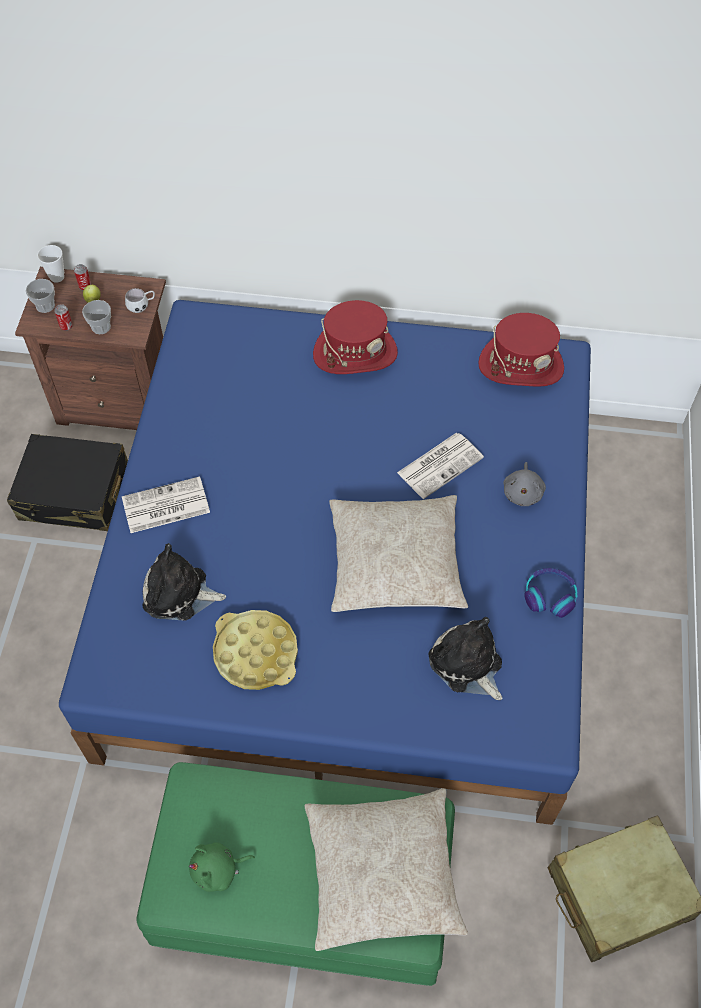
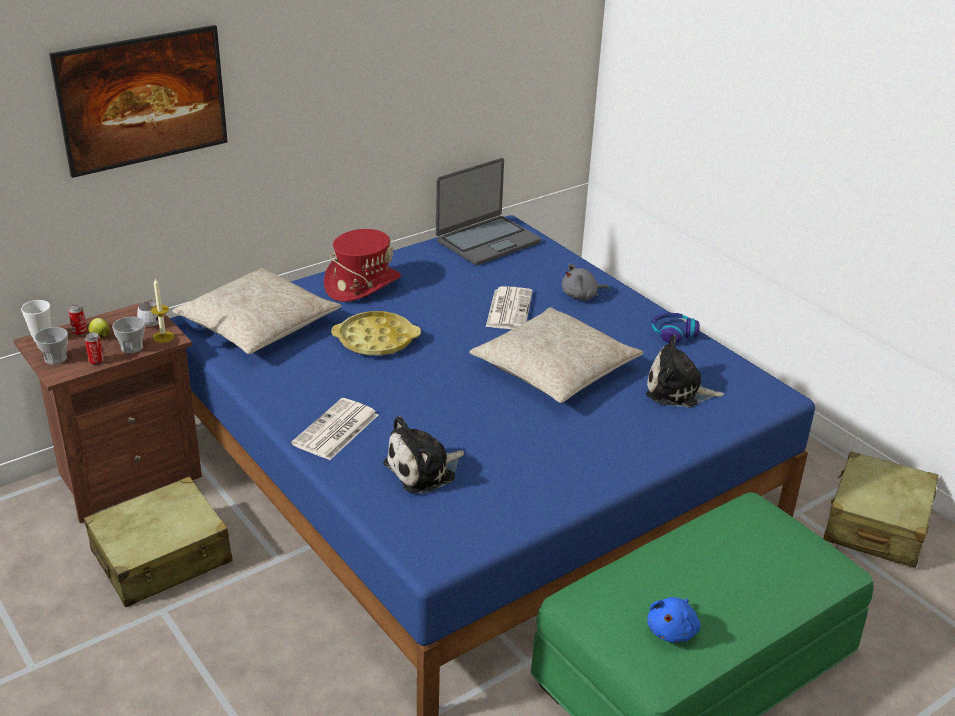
camera: 45 degrees left, 25 degrees down
(75, 493) = (162, 557): black suitcase -> beige suitcase
(131, 329) = (163, 337): none -> candle
(163, 146) = (147, 129): none -> picture
(218, 870) = (672, 630): green plush toy -> blue plush toy
(256, 653) = (533, 467): yellow tray -> yellow tray (376, 340)
(382, 873) = (775, 551): beige pillow -> beige pillow (258, 325)
(521, 365) = (487, 241): red hat -> laptop
(523, 492) = (581, 296): grey plush toy -> grey plush toy turned 105 degrees clockwise

